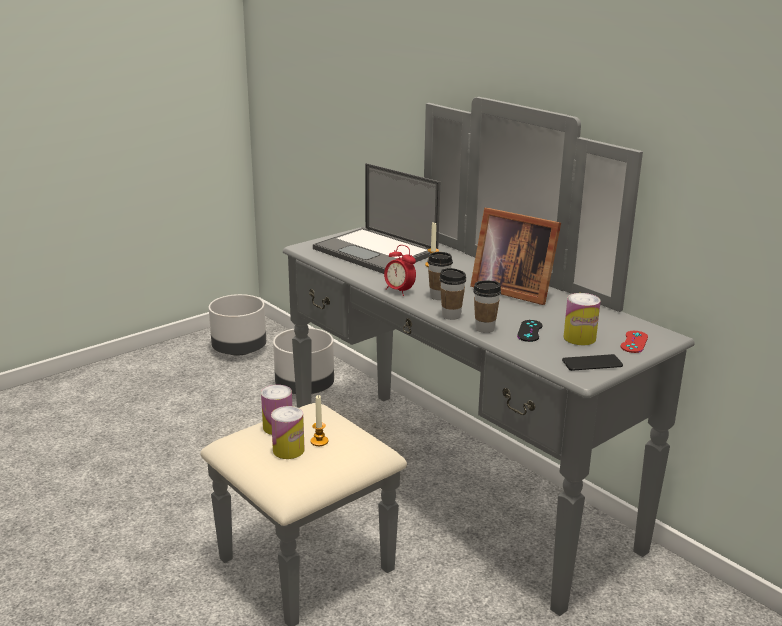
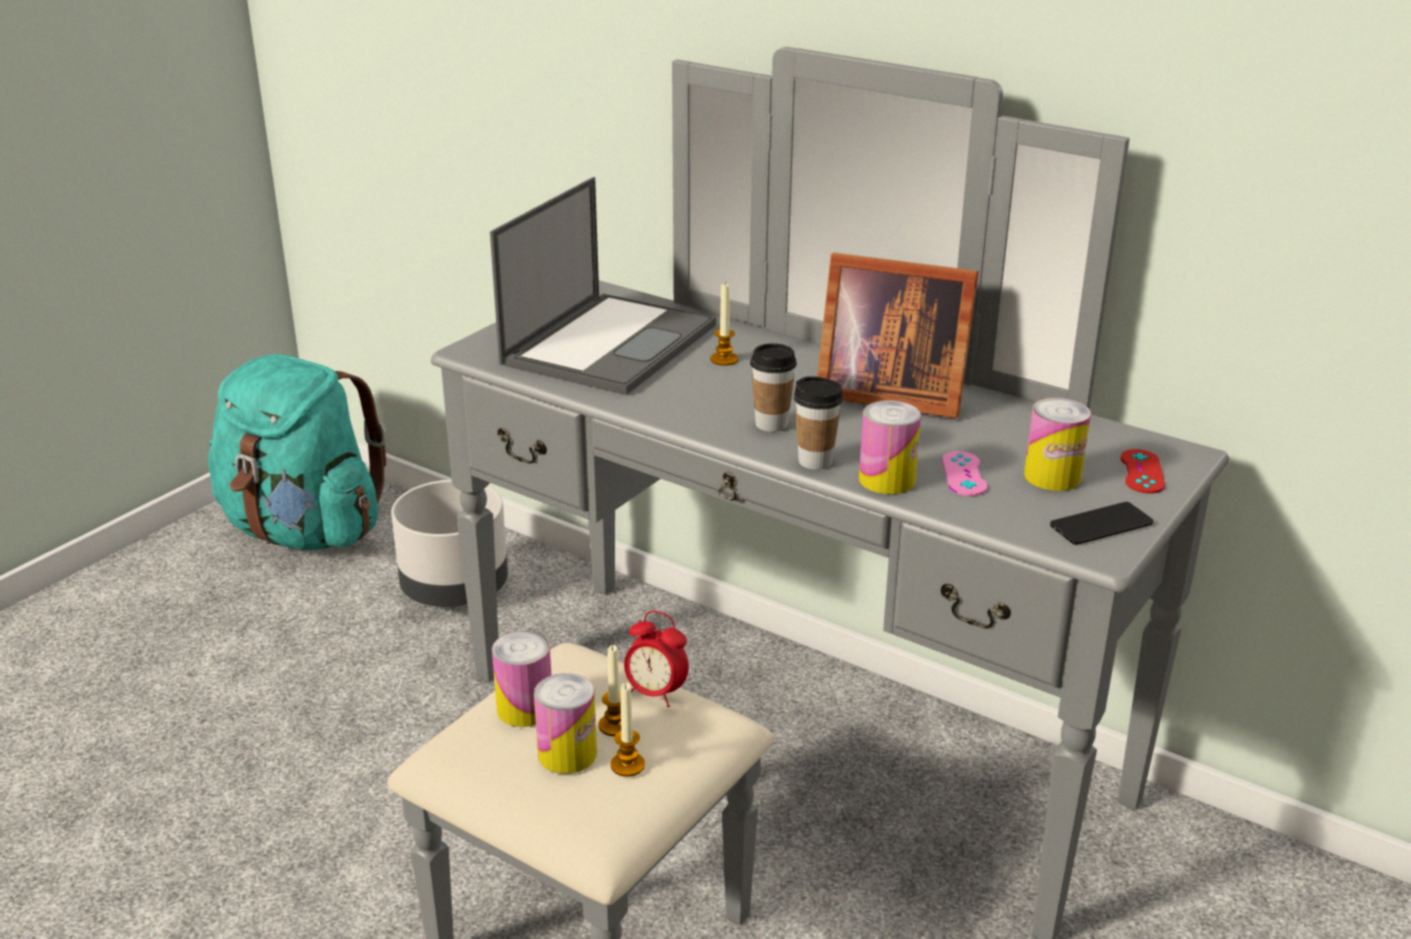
camera: 15 degrees left, 5 degrees up
(240, 350) = (304, 531): grey planter -> turquoise backpack
(316, 460) = (627, 765): none -> candle
(377, 251) = (610, 343): laptop -> laptop turned 90 degrees counterclockwise
(399, 291) = (696, 422): alarm clock -> alarm clock (655, 694)
(485, 328) = (887, 480): cup -> can
(529, 331) = (964, 474): black game controller -> pink game controller

